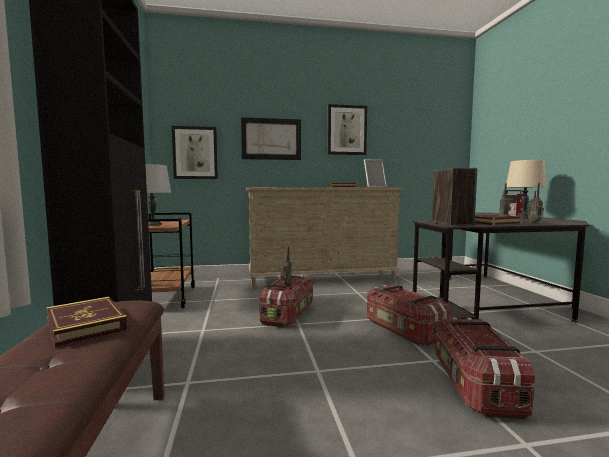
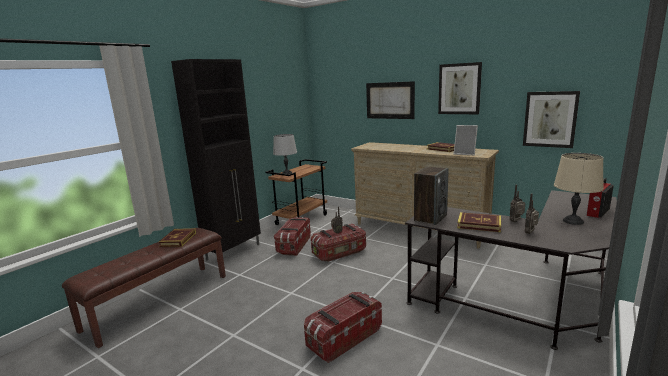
camera: 45 degrees right, 10 degrees up
(195, 153) = (336, 113): picture -> picture (550, 119)
(403, 331) = (382, 291): storage box -> storage box (294, 245)

